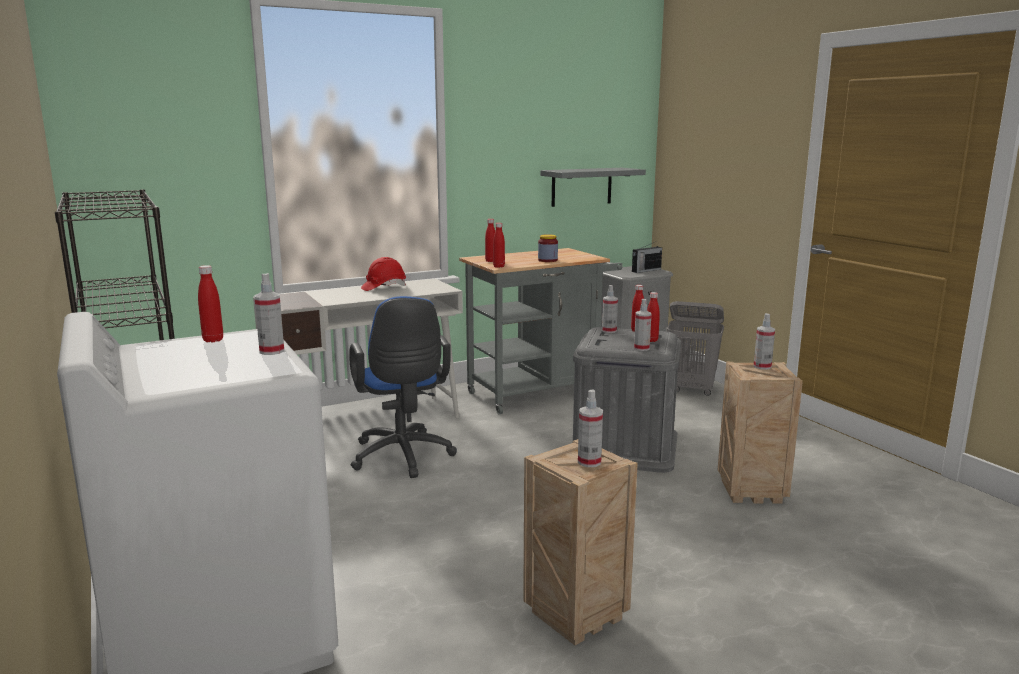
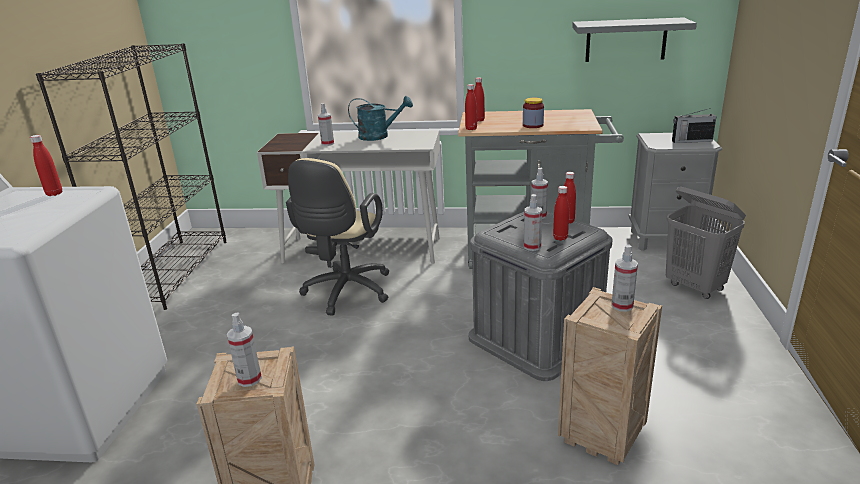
camera: 35 degrees right, 10 degrees up
(272, 351) = (53, 214): spray bottle -> spray bottle (327, 143)
(384, 287) = (379, 136): red hard hat -> turquoise watering can
(403, 458) = (345, 293): blue office chair -> beige office chair

